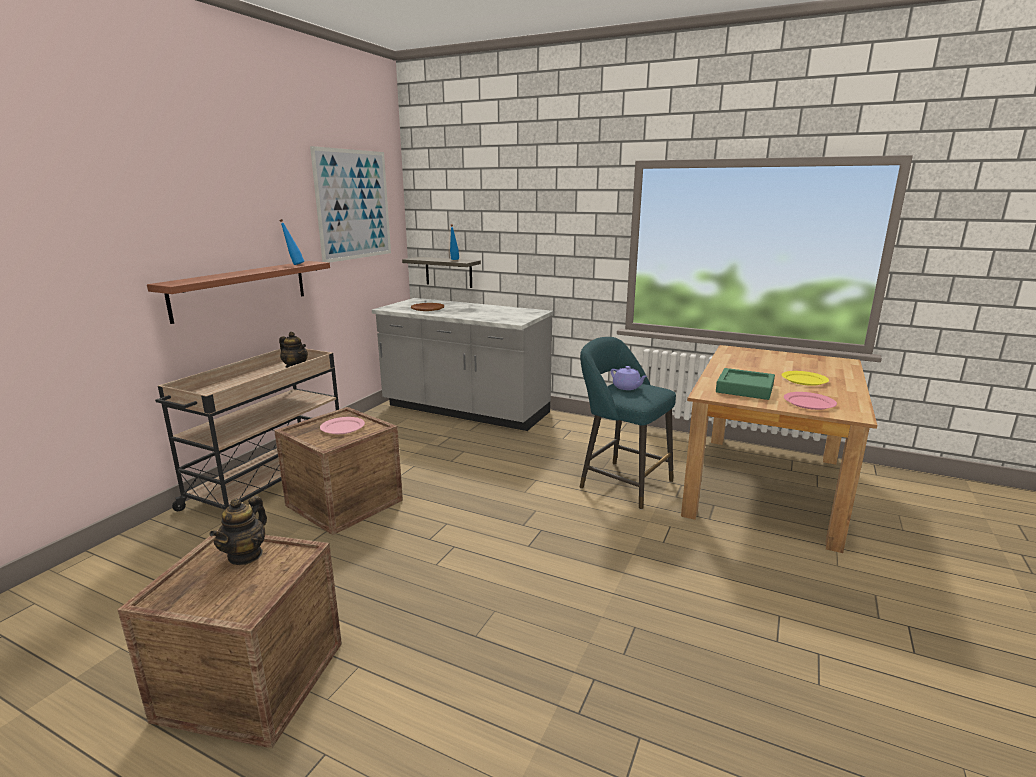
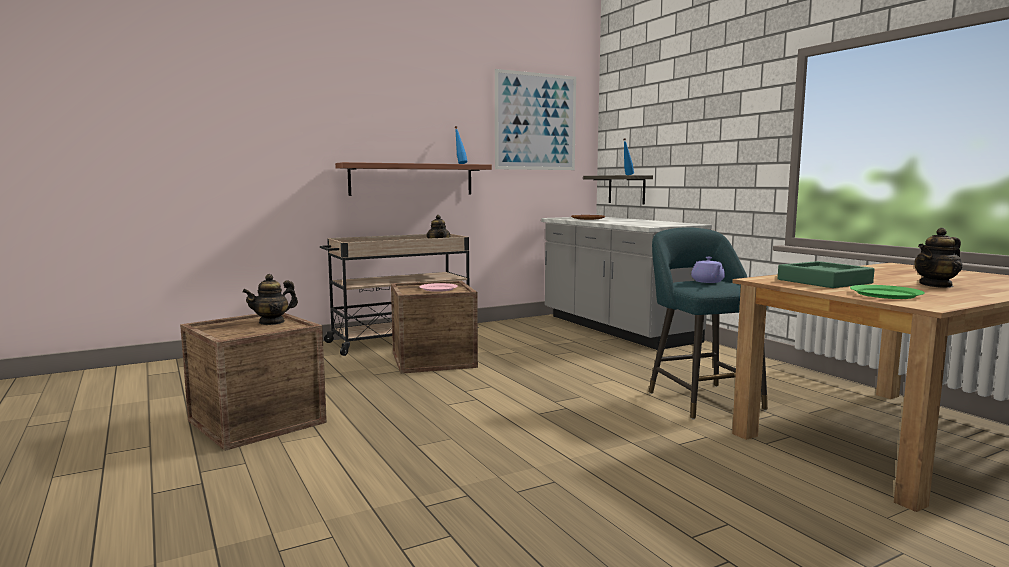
camera: 35 degrees right, 10 degrees down
(804, 380) = (936, 285): yellow plate -> teapot
(809, 403) = (886, 294): pink plate -> green plate

